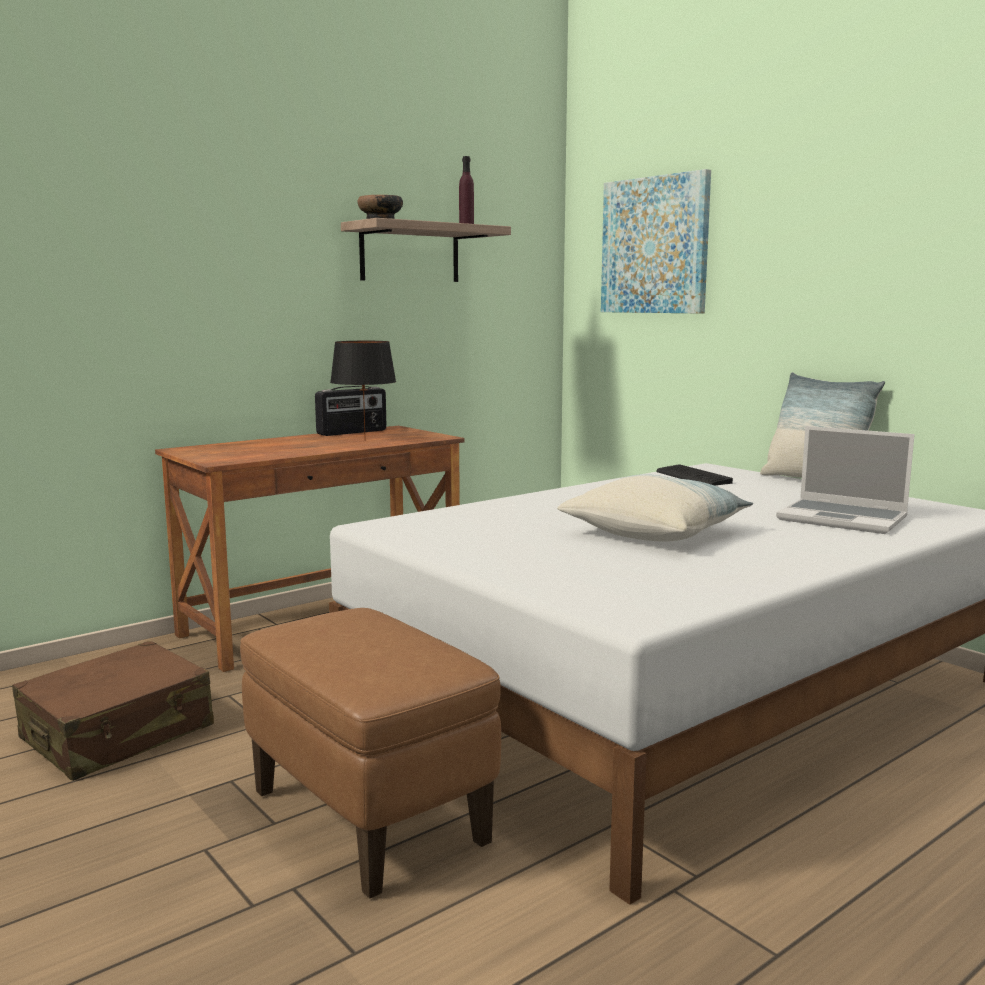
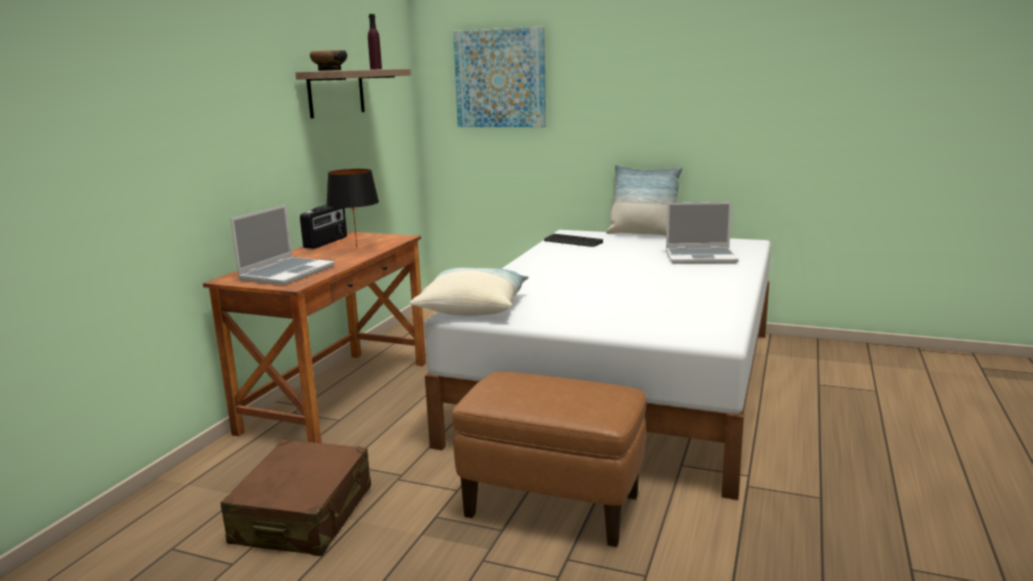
camera: 30 degrees left, 5 degrees up
(243, 451) = (287, 273): none -> laptop
(655, 532) = (628, 284): pillow -> pillow (473, 307)

